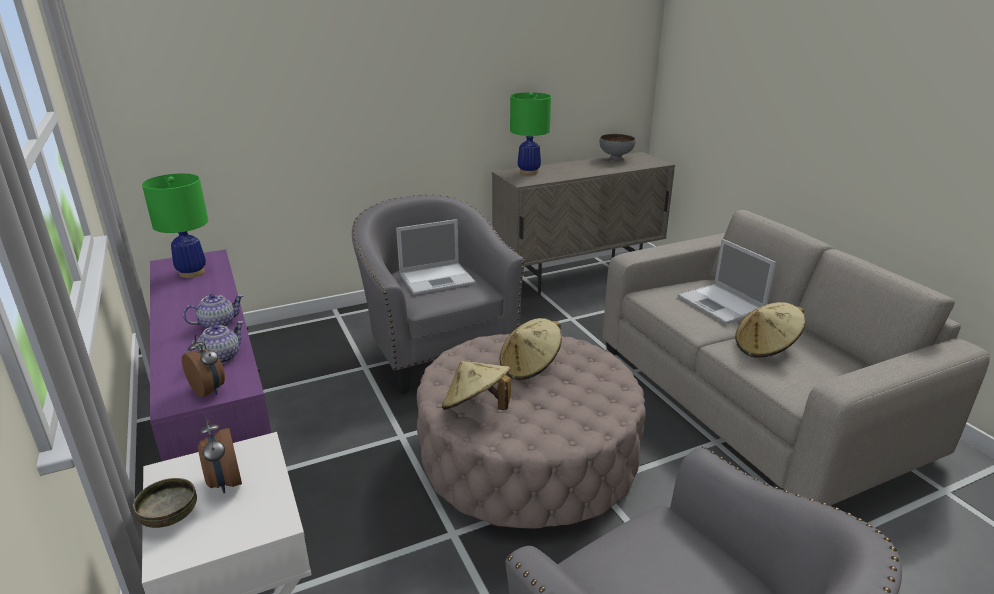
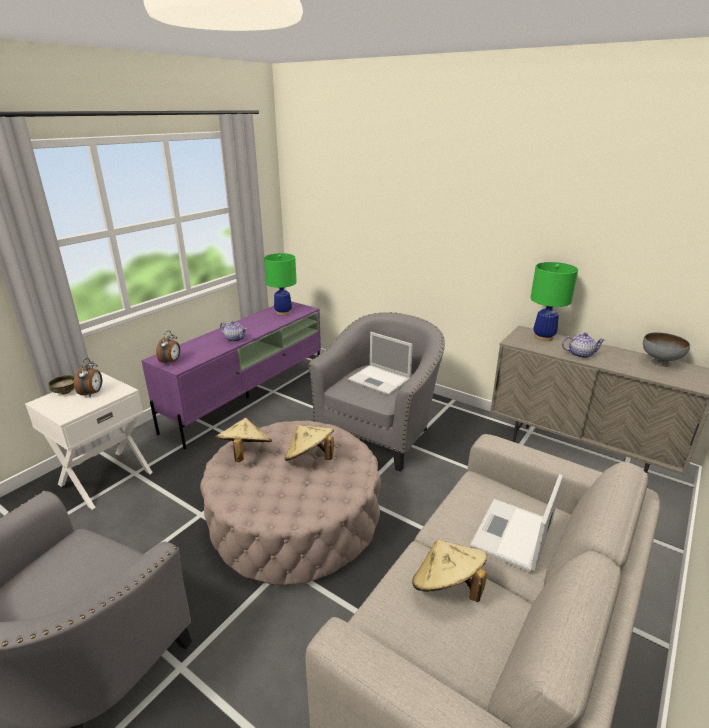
camera: 60 degrees right, 0 degrees up
(221, 357) = (203, 352): teapot -> teapot (580, 354)
(224, 482) = (93, 393): alarm clock -> alarm clock turned 150 degrees clockwise

